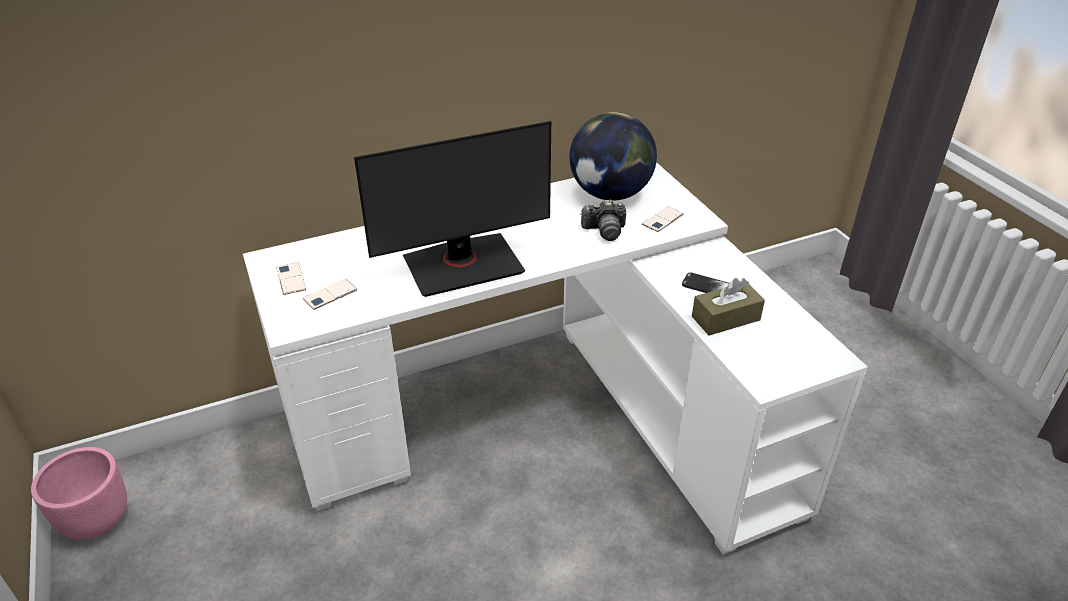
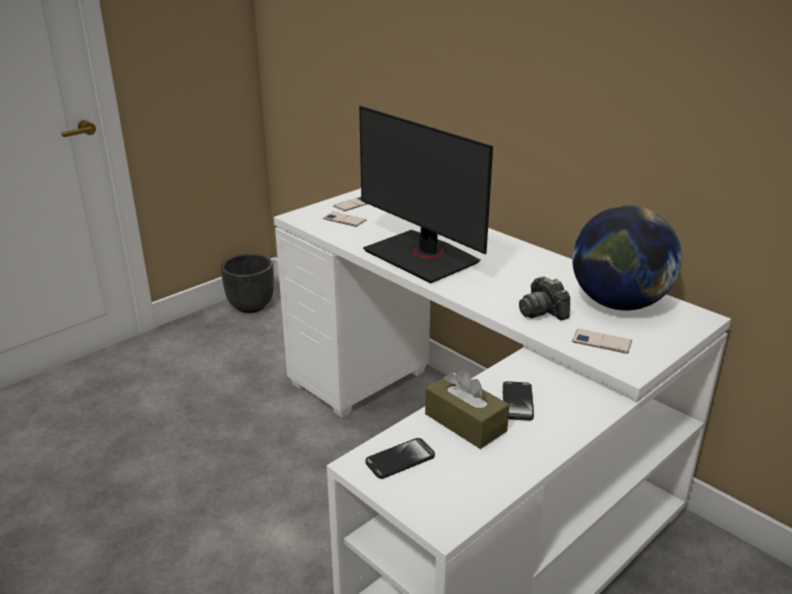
camera: 70 degrees right, 10 degrees down
(97, 520) = (251, 305): pink planter -> black planter
(763, 362) = (400, 459): none -> phone

